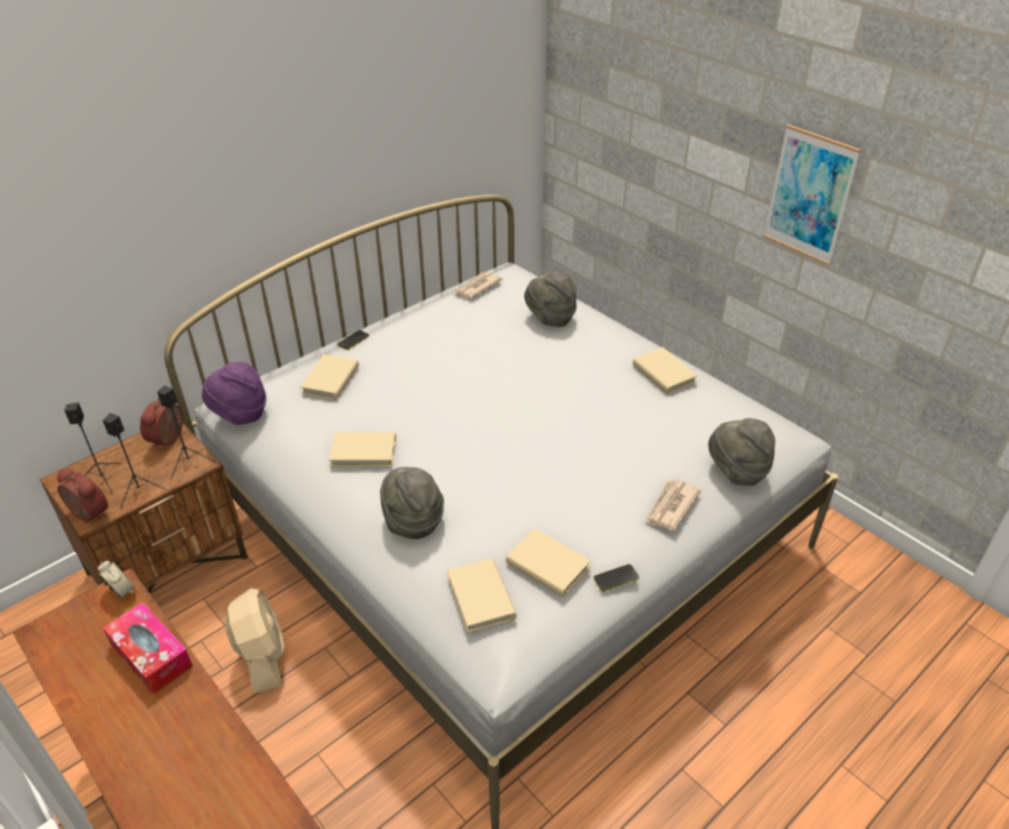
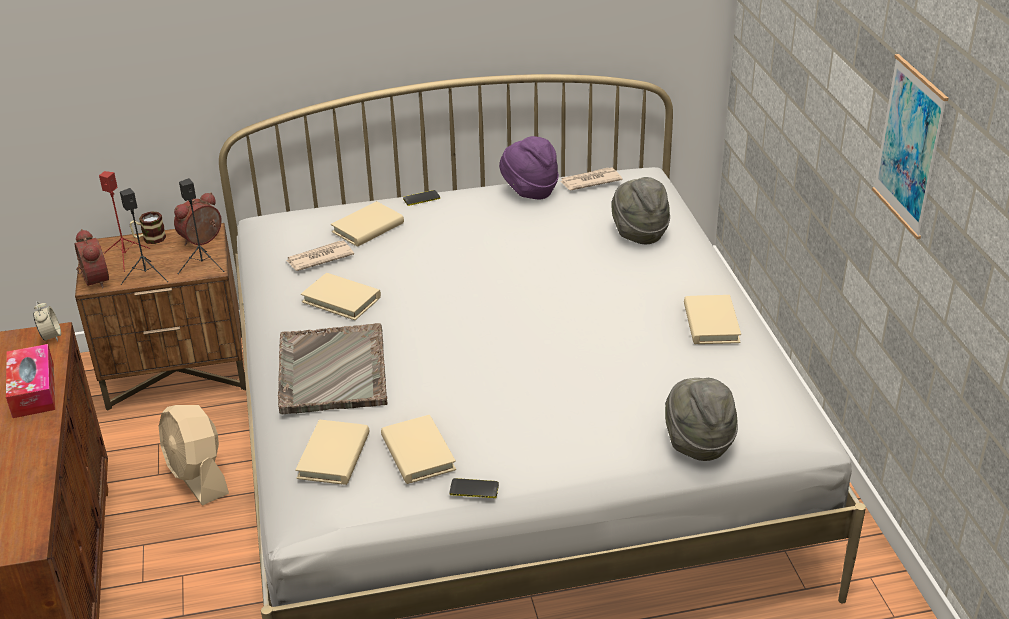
camera: 30 degrees right, 5 degrees down
(103, 479) = (126, 257): black speaker -> red speaker
(113, 454) = (149, 239): none -> mug
(240, 414) = (265, 233): purple hat -> purple hat (529, 191)
(262, 656) = (198, 477): beige fan -> beige fan turned 135 degrees clockwise
(412, 521) = (332, 372): grey hat -> grey tray
(671, 507) = (590, 448): newspaper -> newspaper (319, 258)

